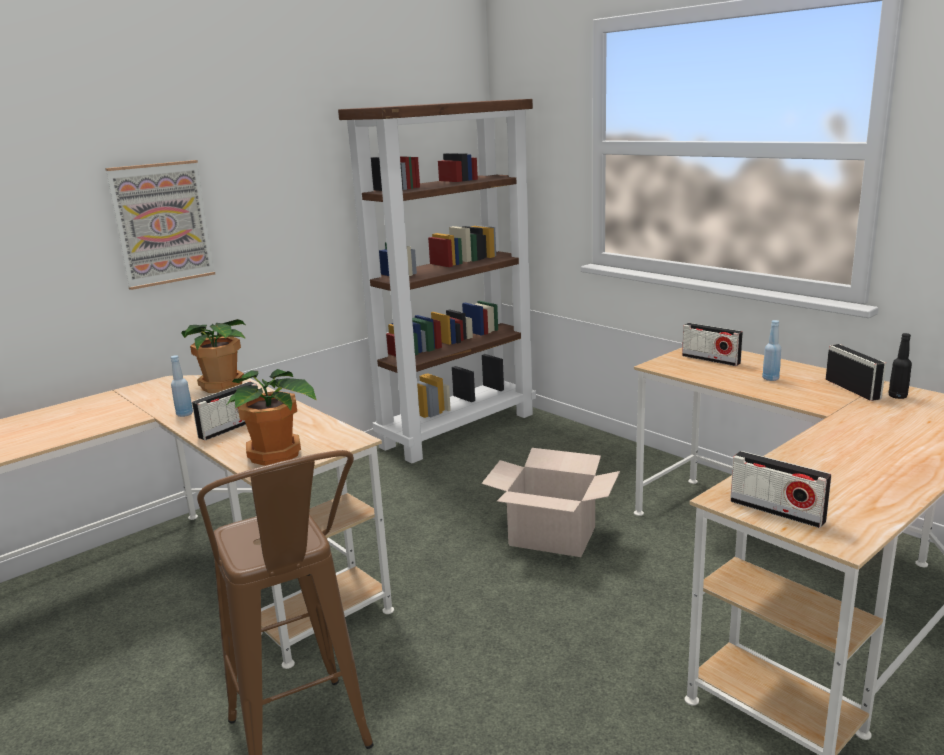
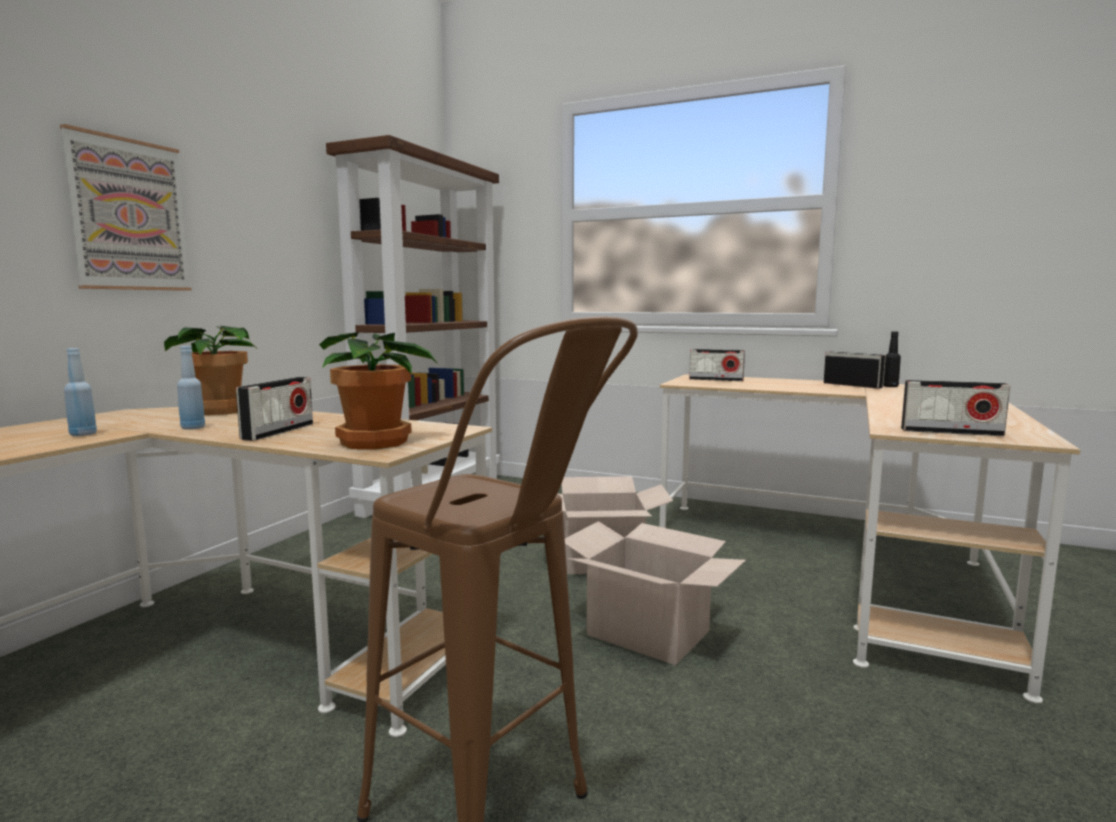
camera: 25 degrees left, 10 degrees down
(527, 624) = (647, 633): none -> cardboard box
(770, 379) = (782, 384): blue bottle -> blue bottle (83, 434)

